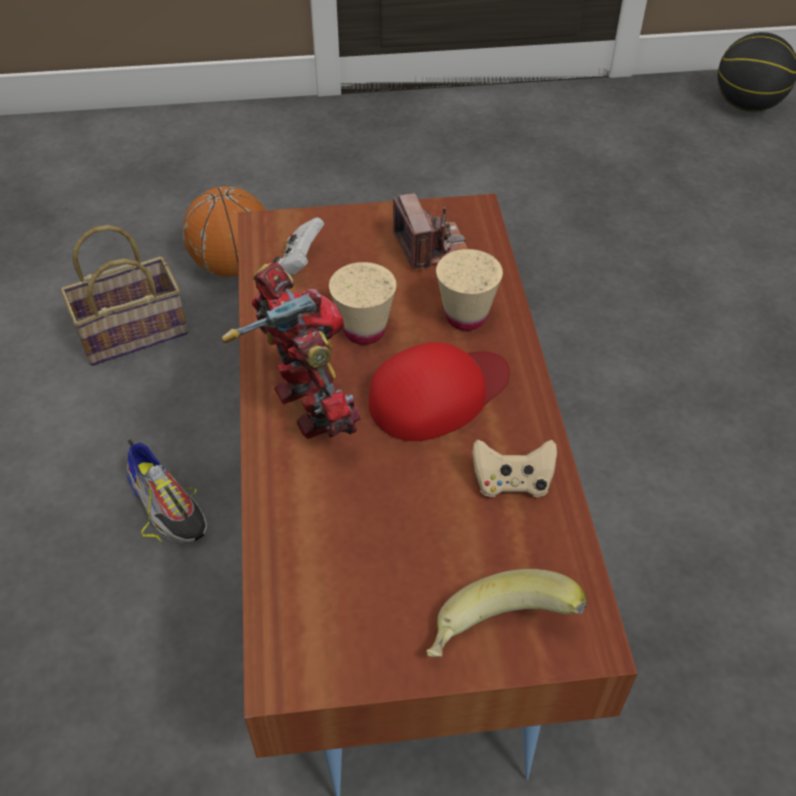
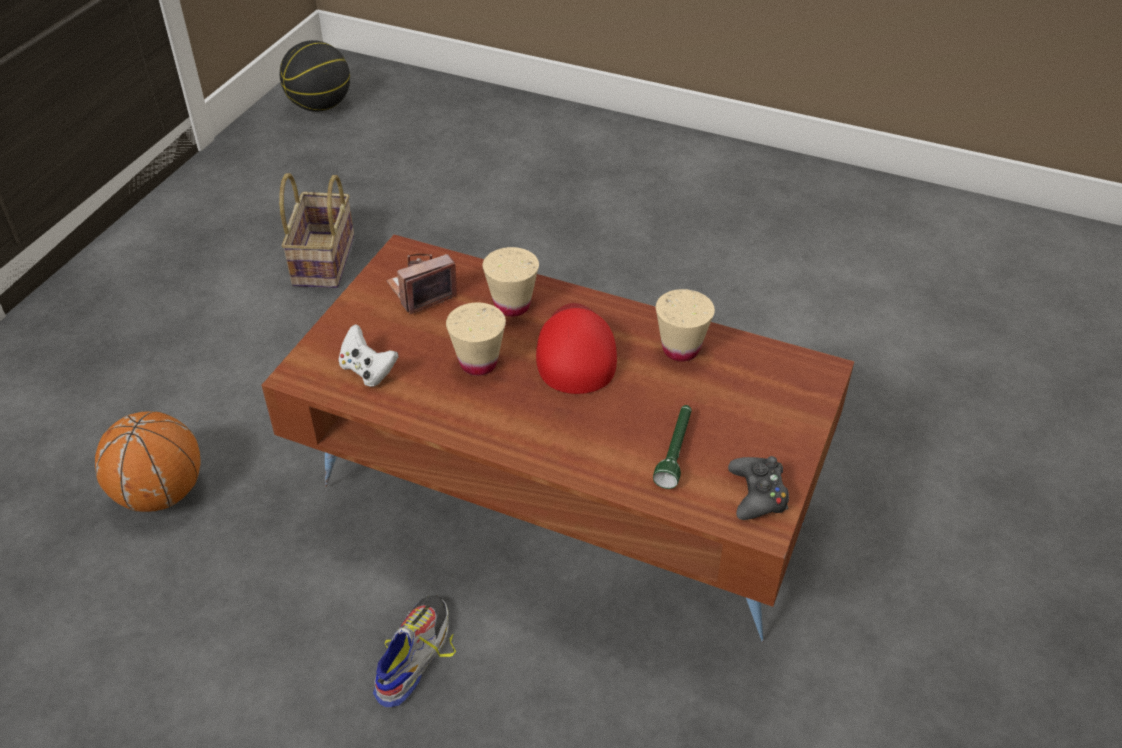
camera: 60 degrees left, 5 degrees down
(135, 331) = (171, 605): basket -> basket (322, 259)
(167, 504) = (413, 654): shoe -> shoe turned 60 degrees counterclockwise
(308, 409) = (534, 425): toy robot -> none
(328, 651) = (758, 494): none -> black game controller
(347, 543) = (675, 451): none -> green flashlight
(431, 247) = (421, 291): camera -> camera turned 45 degrees counterclockwise
(499, 639) = (797, 409): banana -> none
(512, 482) = (680, 349): beige game controller -> beige cup

